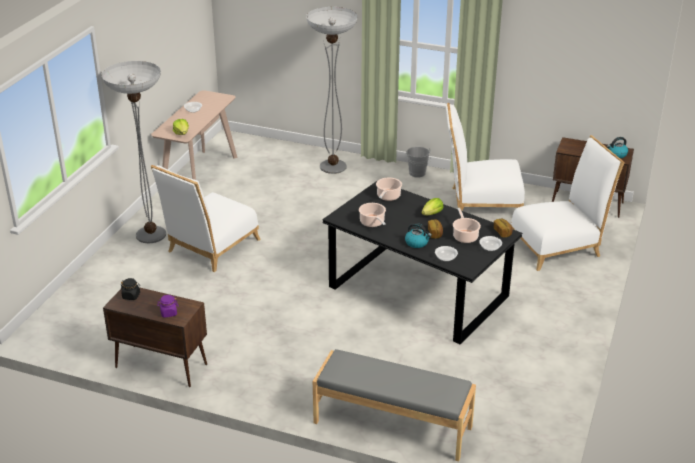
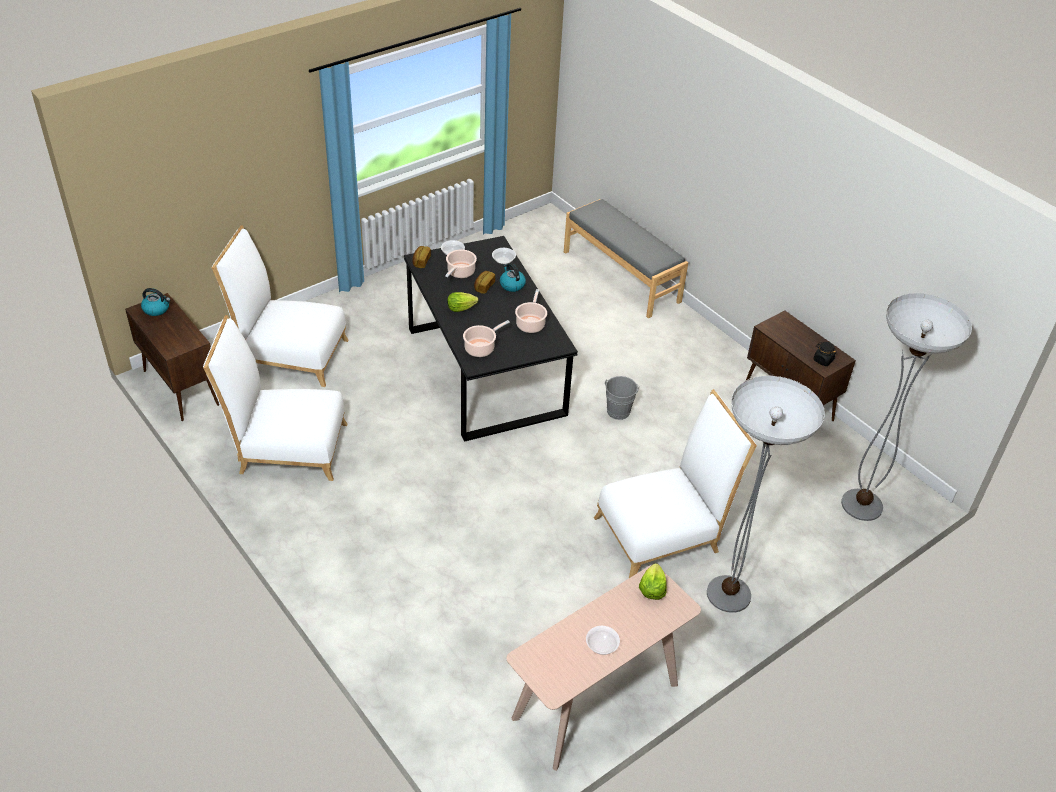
camera: 150 degrees left, 10 degrees up
(168, 313) = (793, 328): purple jar -> none
(333, 167) = (391, 611): floor lamp -> floor lamp (862, 505)
(417, 174) = (298, 534): grey bucket -> grey bucket (619, 410)
(481, 202) = (286, 447): white chair -> white chair turned 150 degrees clockwise

